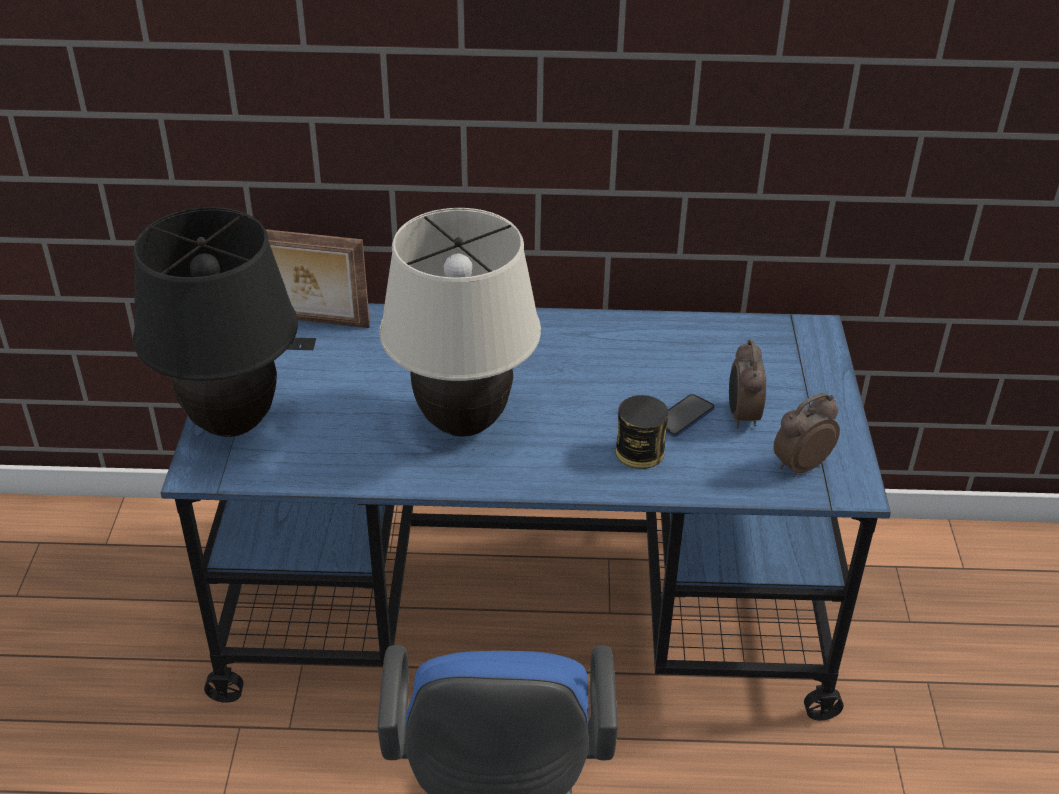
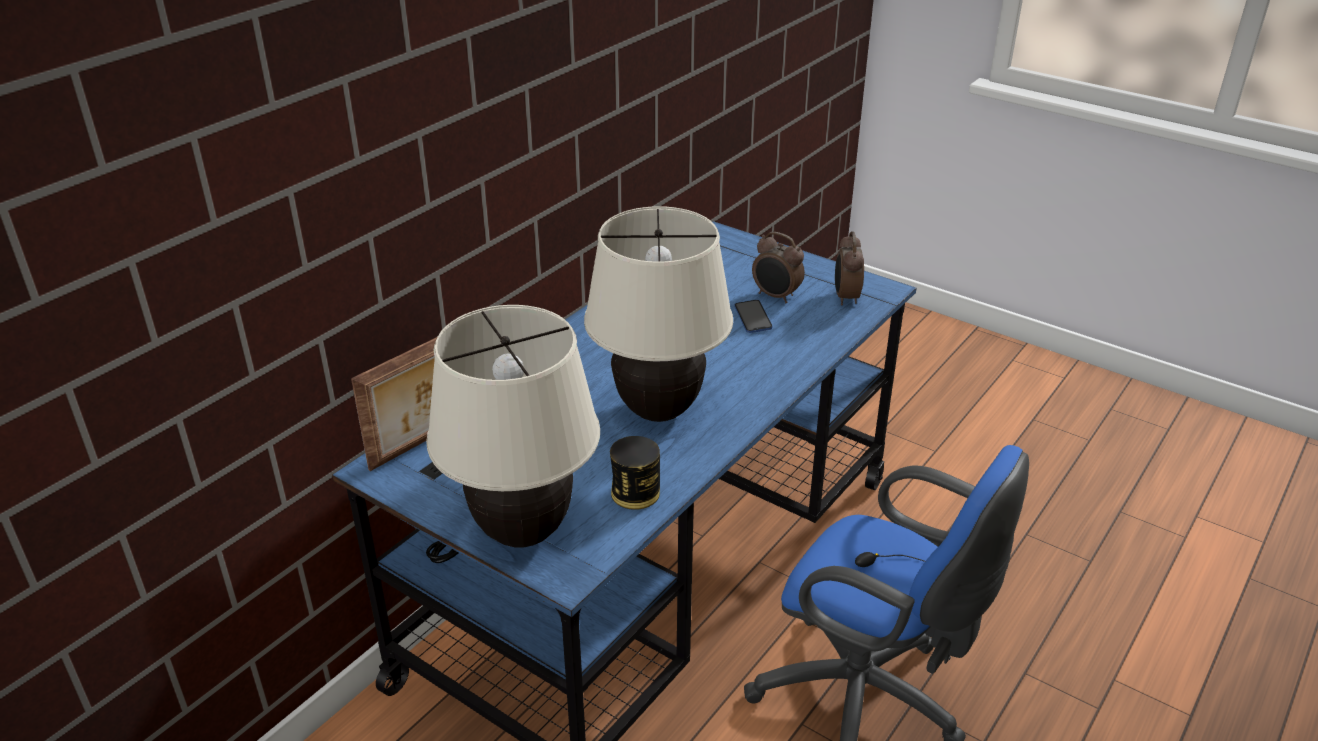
camera: 55 degrees left, 5 degrees down
(232, 423) = (522, 532): black table lamp -> beige table lamp
(639, 452) = (771, 349): can -> can (635, 493)

